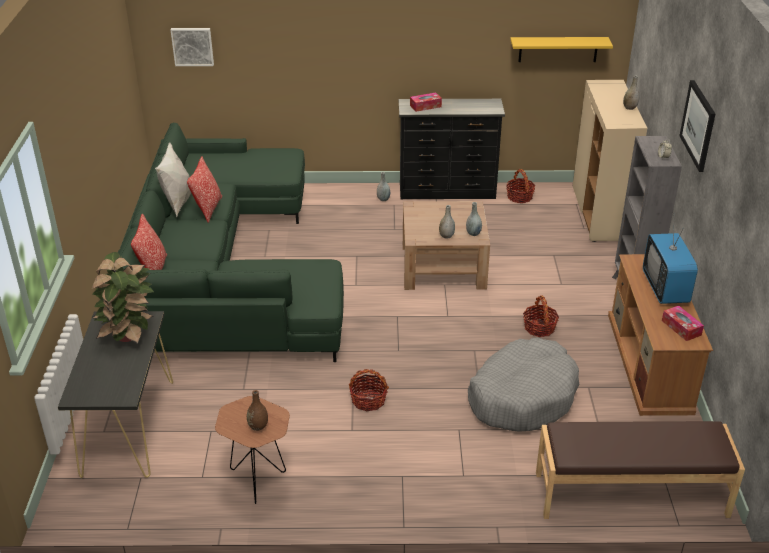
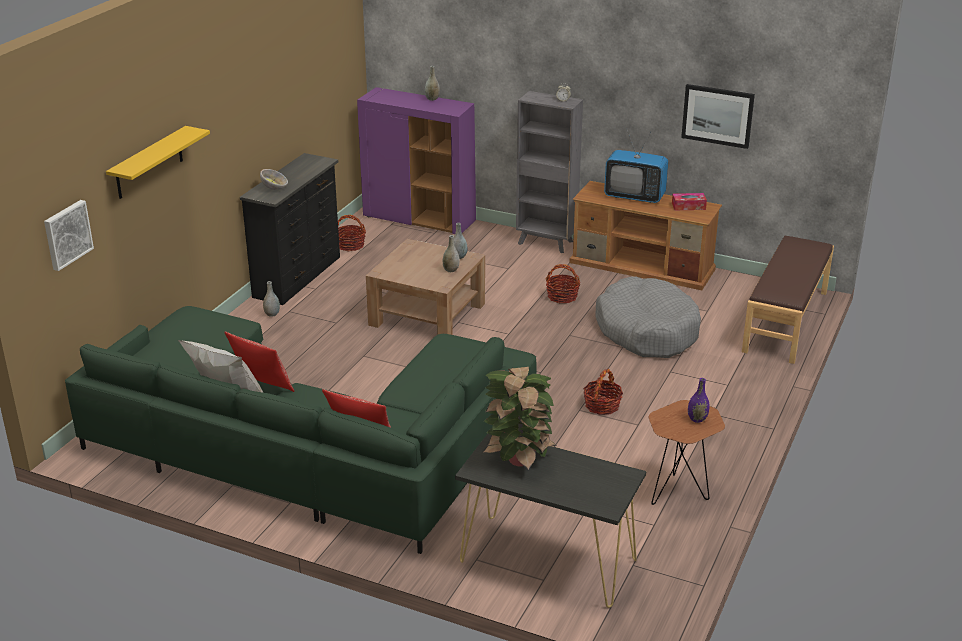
camera: 65 degrees left, 5 degrees down
(258, 426) = (697, 419): brown vase -> purple vase
(425, 106) = (274, 188): tissue box -> bowl
(558, 49) = (328, 80): yellow shelf -> yellow shelf (149, 163)
(599, 214) = (420, 219): beige cabinet -> purple cabinet
(698, 125) = (591, 56): picture -> picture (717, 115)

